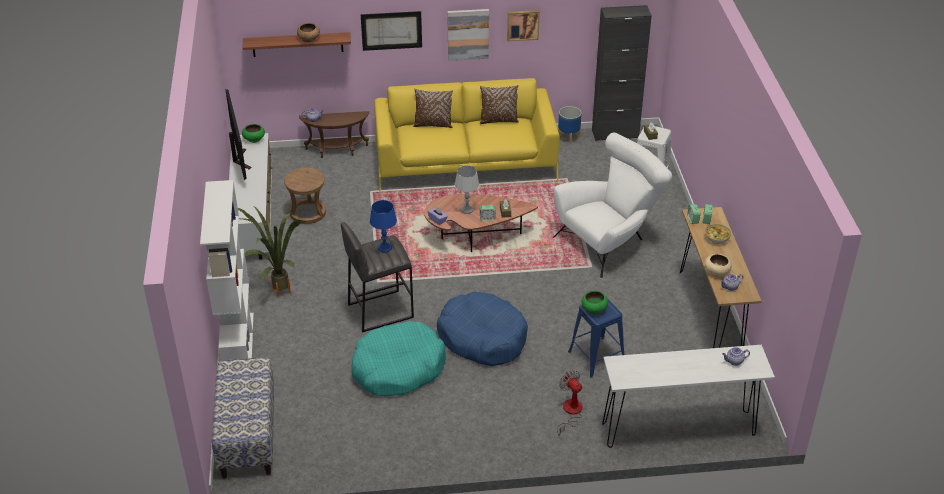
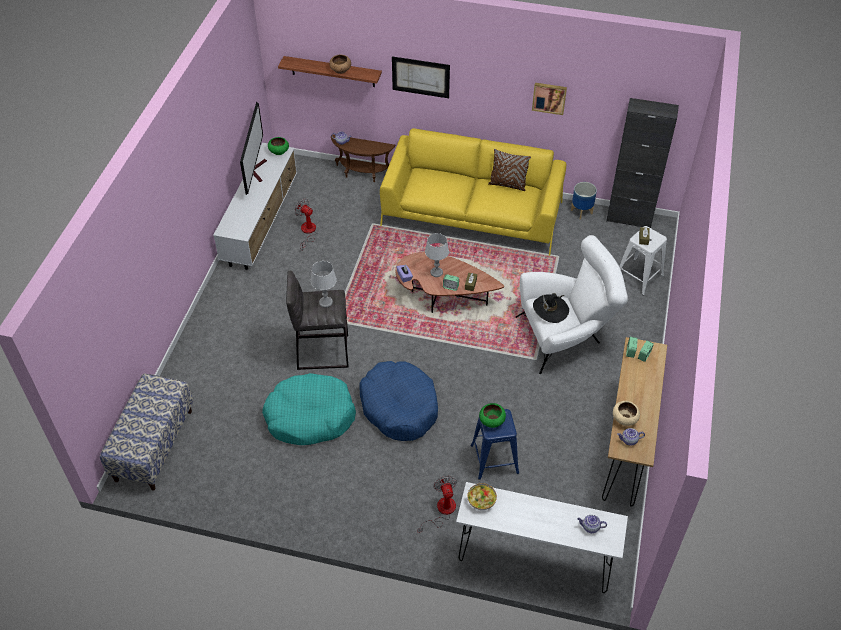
camera: 20 degrees right, 10 degrees up
(238, 345) = (188, 352): white bookcase -> none
(275, 292) = (243, 306): potted plant -> none
(308, 213) = (307, 232): brown stool -> fan
(384, 248) = (325, 302): blue table lamp -> grey table lamp
(433, 124) = (444, 174): brown pillow -> none
(468, 34) = (494, 95): picture -> none
(593, 213) = (550, 309): none -> black hat
(717, 238) = (644, 380): bowl -> bowl (481, 500)

